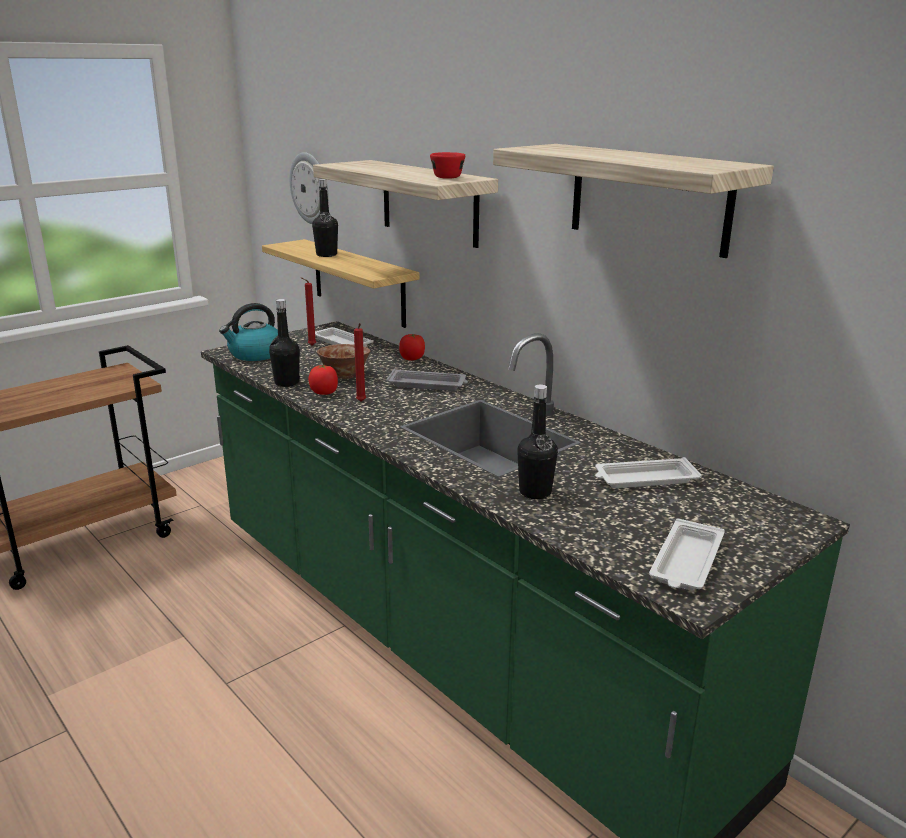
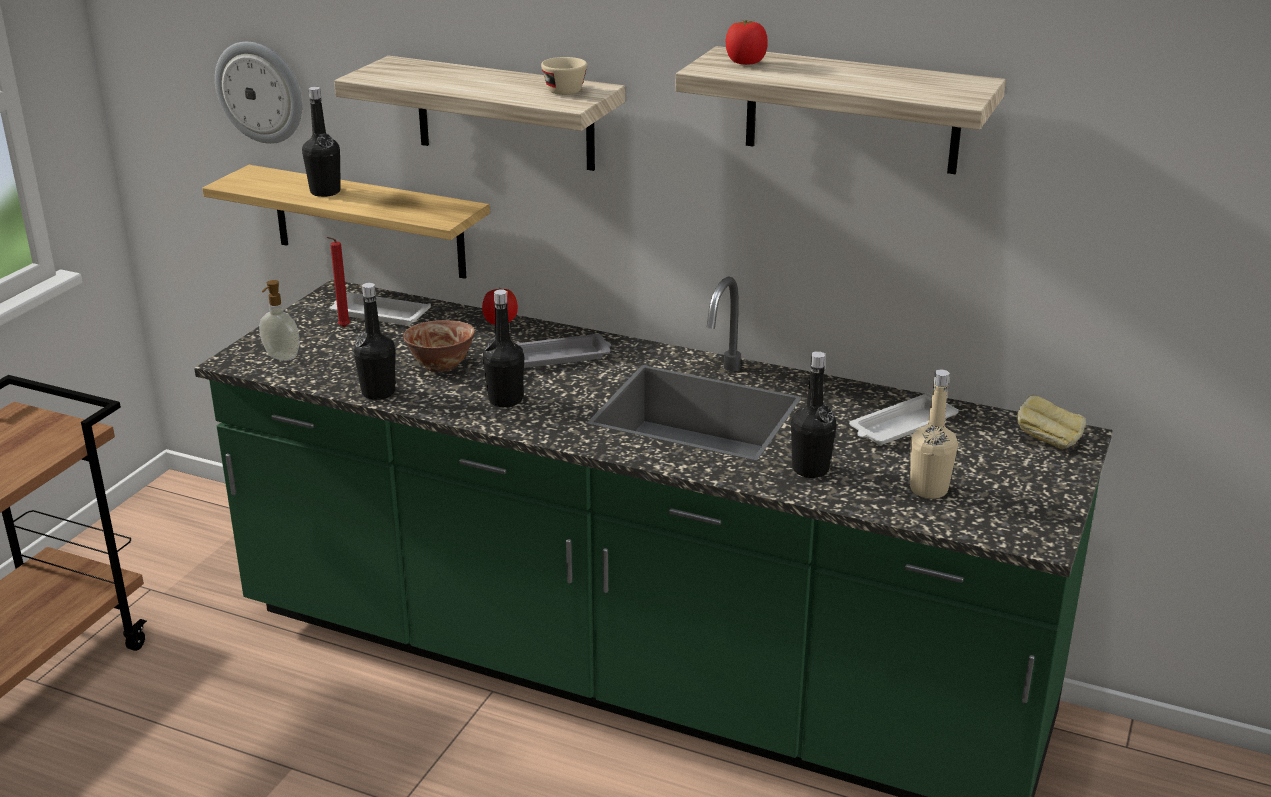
camera: 25 degrees left, 5 degrees up
(255, 354) = (281, 357): kettle -> soap dispenser
(324, 393) = (444, 397): tomato -> tomato (745, 63)
(361, 402) = (505, 400): red candle -> black bottle
(447, 177) = (561, 90): red cup -> beige cup
(623, 530) = (928, 489): none -> beige bottle
(686, 562) = (1009, 508): white tray -> none
(773, 519) = (1047, 441): none -> bread

